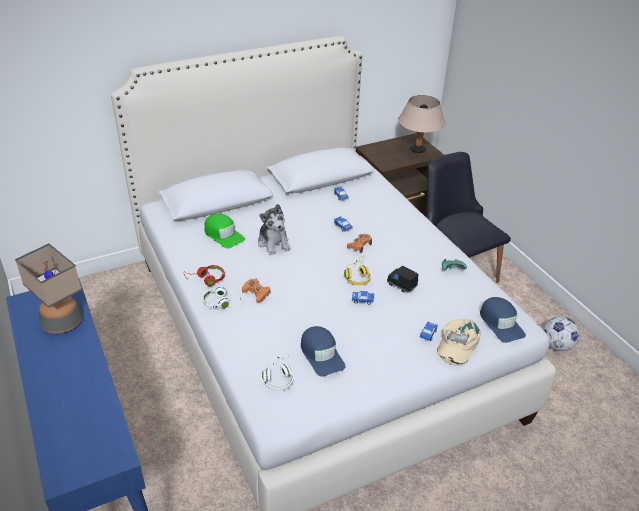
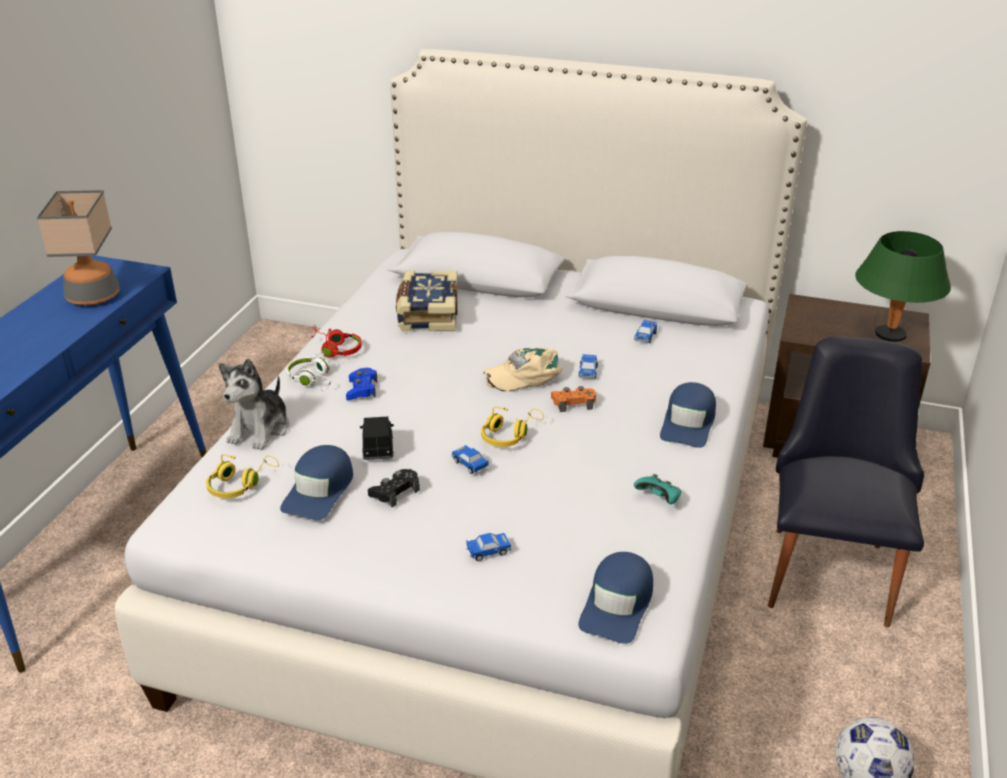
camera: 45 degrees right, 5 degrees down
(223, 235) = (427, 314): green cap -> book
(256, 293) = (362, 389): orange game controller -> blue game controller
(274, 243) = (469, 349): plush toy -> plush toy (260, 429)
(278, 377) = (240, 484): white headphones -> yellow headphones
(353, 333) = (395, 492): none -> black game controller
(401, 285) = (552, 477): black toy car -> black toy car (378, 449)
(415, 229) = (688, 423): none -> blue cap
(418, 150) = (890, 335): beige table lamp -> green table lamp
(457, 344) = (506, 587): beige cap -> beige cap (524, 375)

